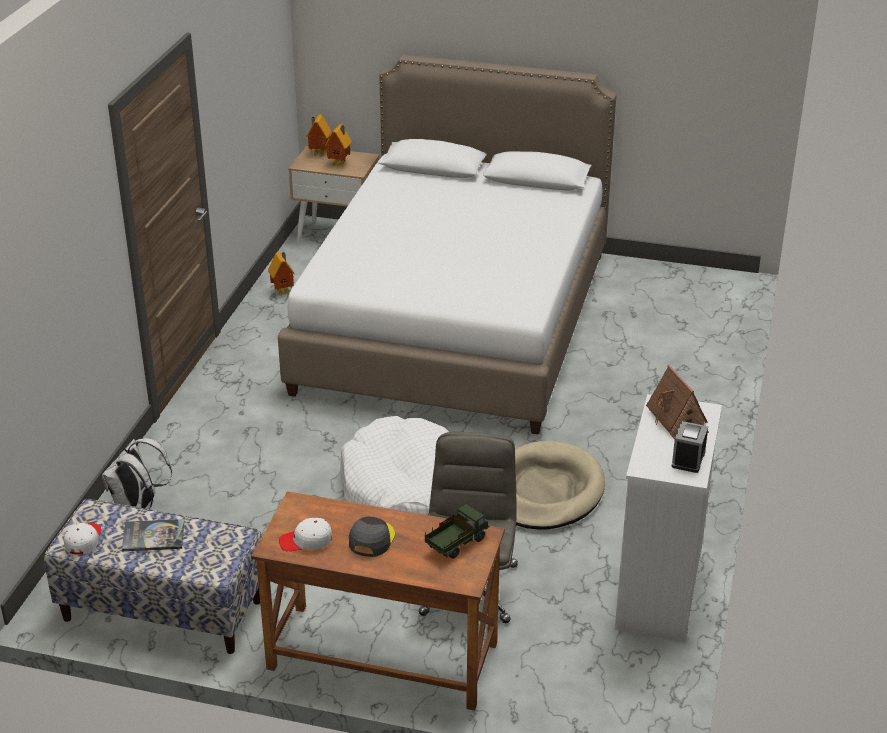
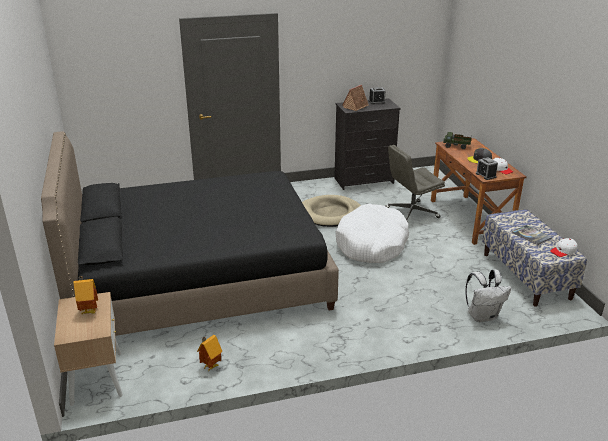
camera: 120 degrees left, 5 degrees down
(304, 507) = (485, 175): none -> alarm clock
(318, 154) = (71, 330): toy house -> none
(455, 321) = (199, 280): white bed -> black bed
(657, 592) = (364, 181): white dresser -> black dresser

